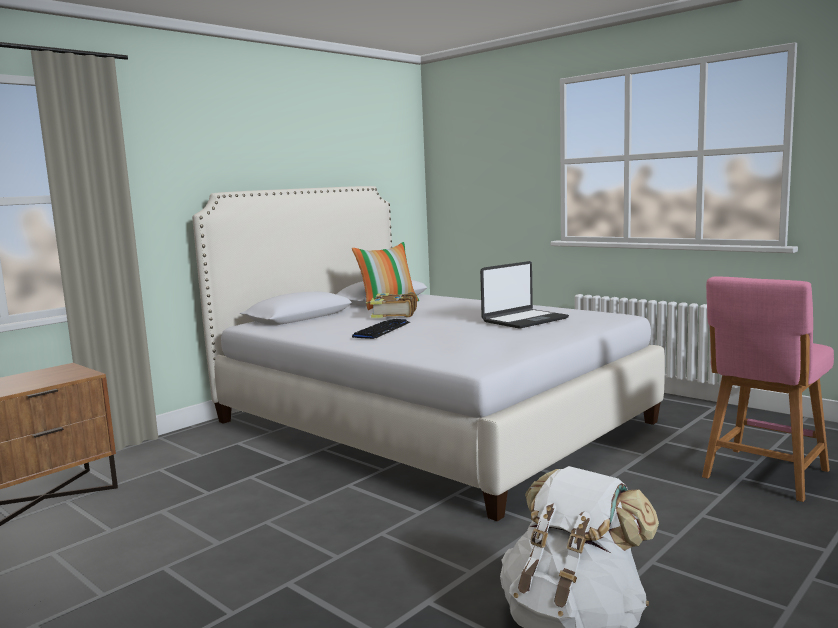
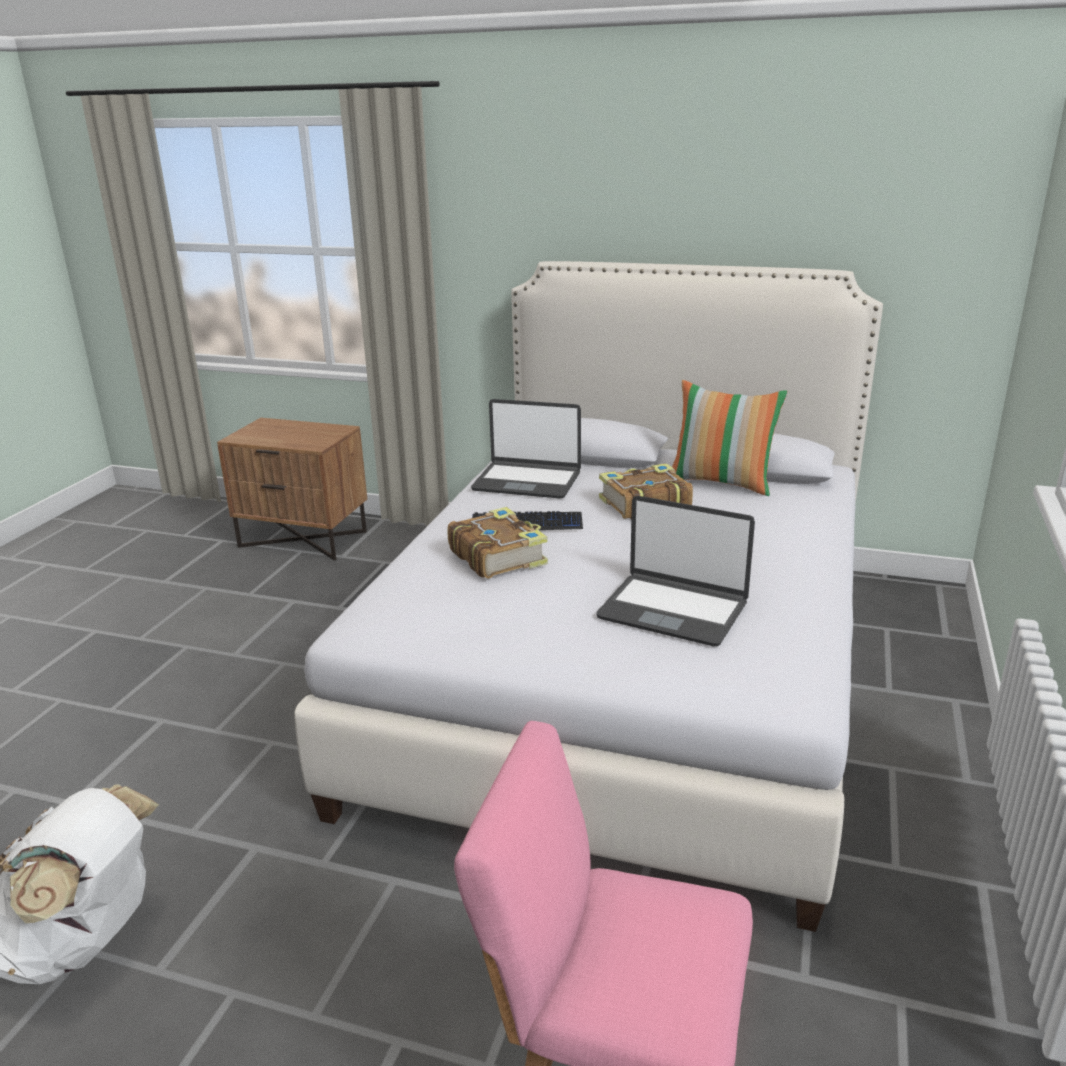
camera: 65 degrees right, 15 degrees up
(315, 327) = (527, 481): none -> laptop
(421, 335) = (498, 556): none -> book

